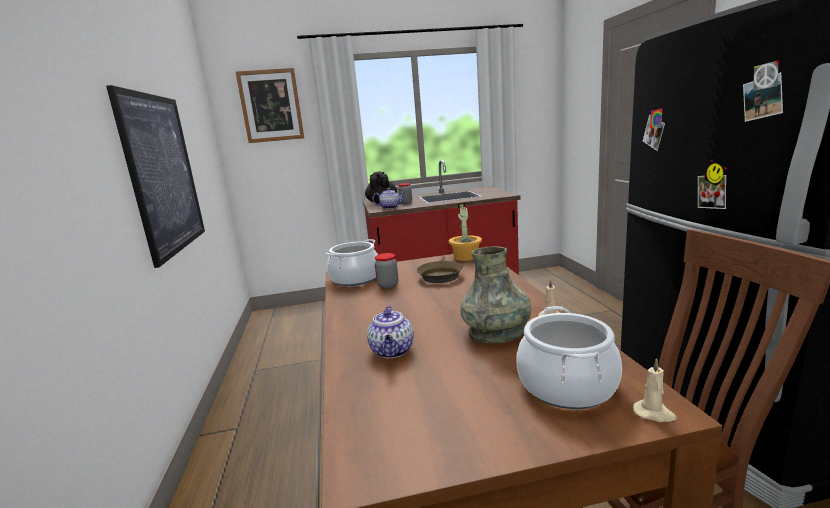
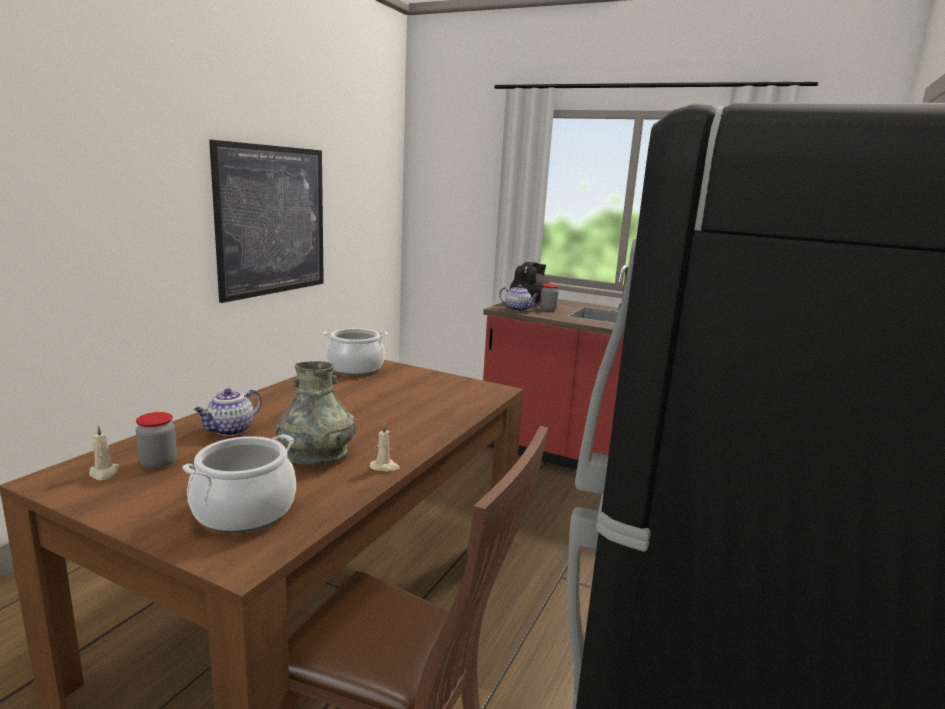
camera: 35 degrees right, 0 degrees up
(271, 106) = (459, 163): picture -> none
(388, 285) = (359, 384): jar -> jar (158, 463)
(440, 276) = (415, 394): brown frying pan -> none
(466, 257) = (484, 388): potted plant -> none
(654, 413) = (231, 559): beige candle -> beige candle (104, 473)

